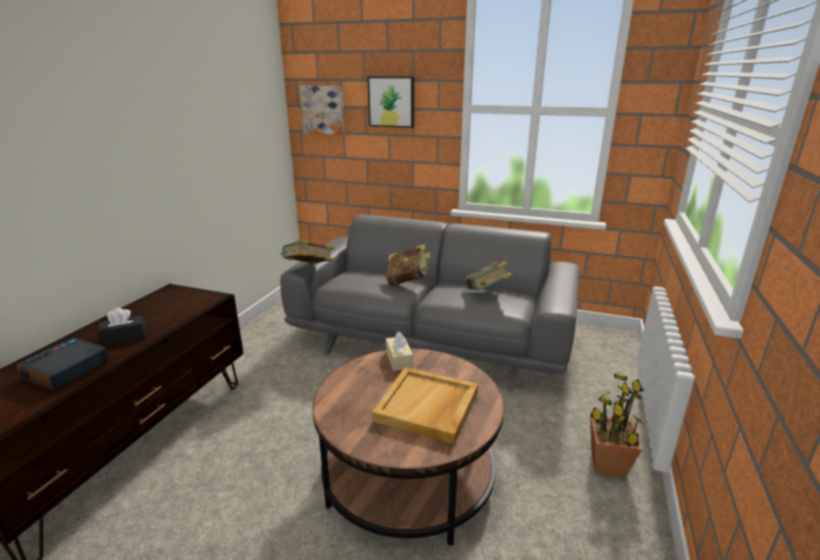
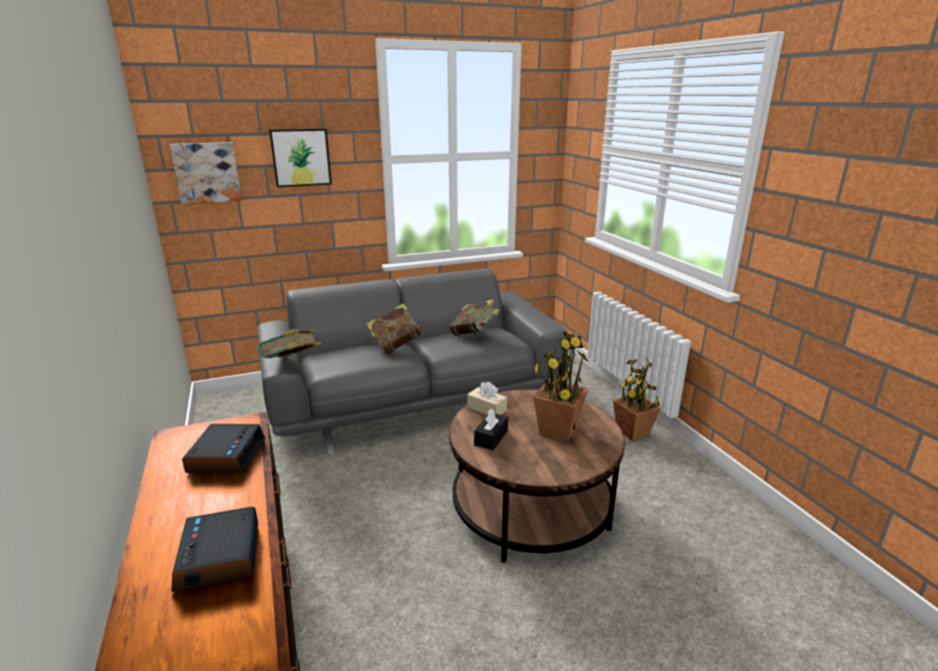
camera: 40 degrees left, 0 degrees up
(124, 337) = (221, 498): black tissue box -> black tissue box (491, 438)
(169, 313) = (226, 456): none -> alarm clock
(427, 407) = (558, 430): beige tray -> potted plant

